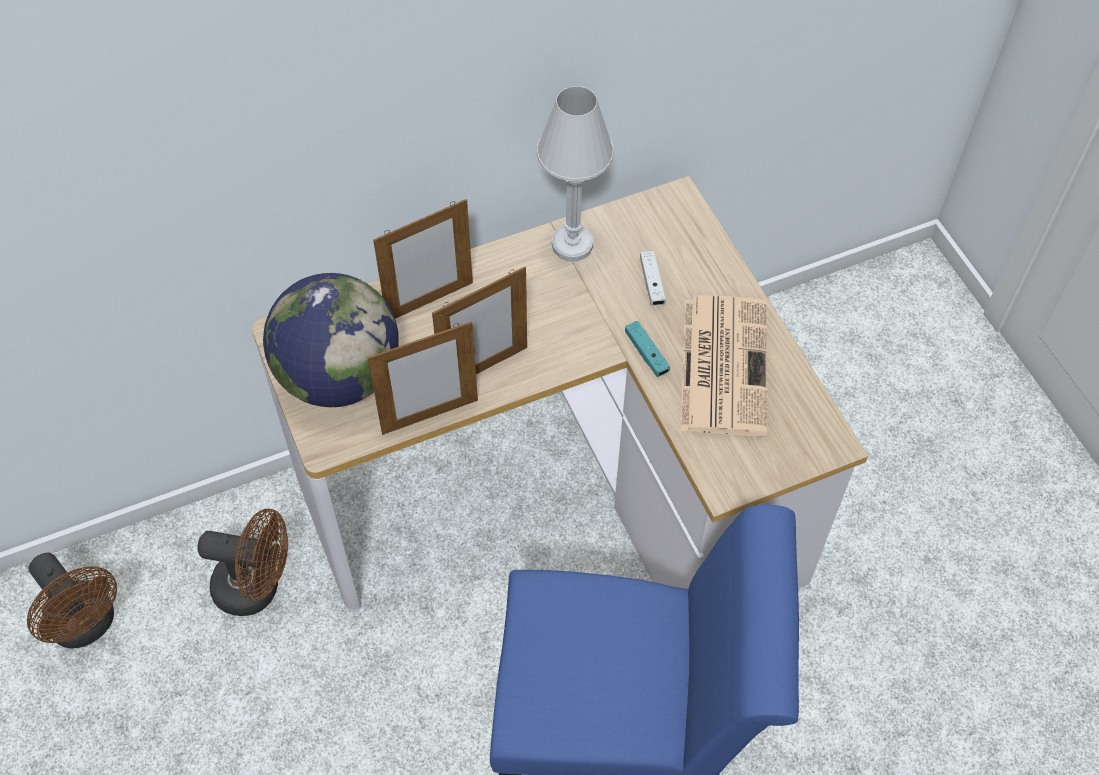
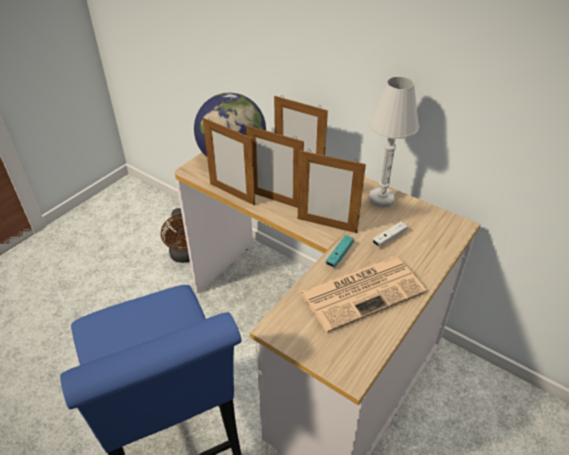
camera: 60 degrees right, 15 degrees down
(87, 625) = (141, 217): brown fan -> none
(581, 336) = (327, 225): none -> picture frame

